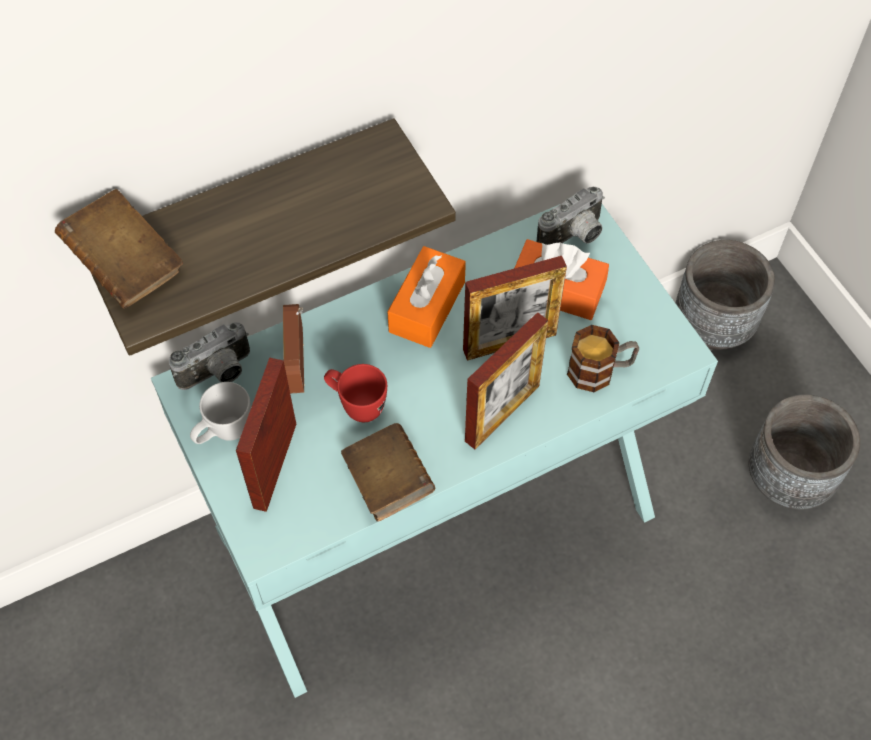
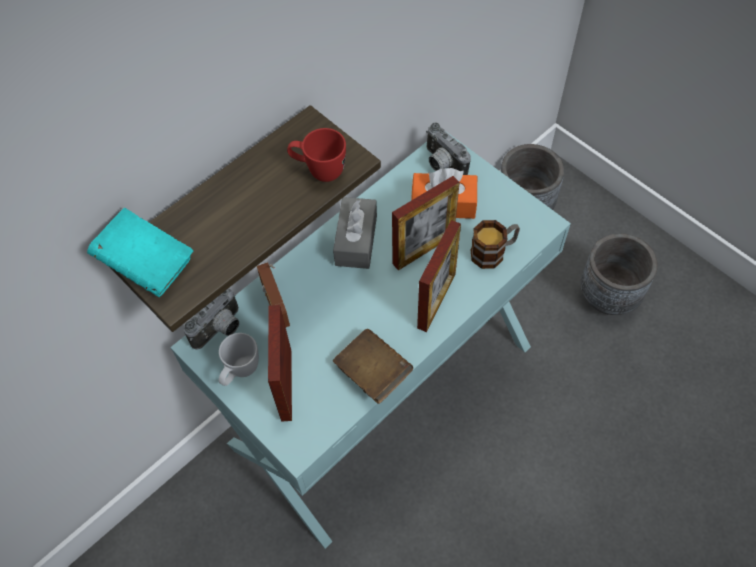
camera: 15 degrees left, 0 degrees up
(126, 265) = (147, 264): brown book -> turquoise book
(356, 405) = (330, 324): red mug -> red mug (319, 171)
(427, 307) = (356, 240): orange tissue box -> grey tissue box
(574, 237) = (441, 164): camera -> camera turned 105 degrees clockwise

